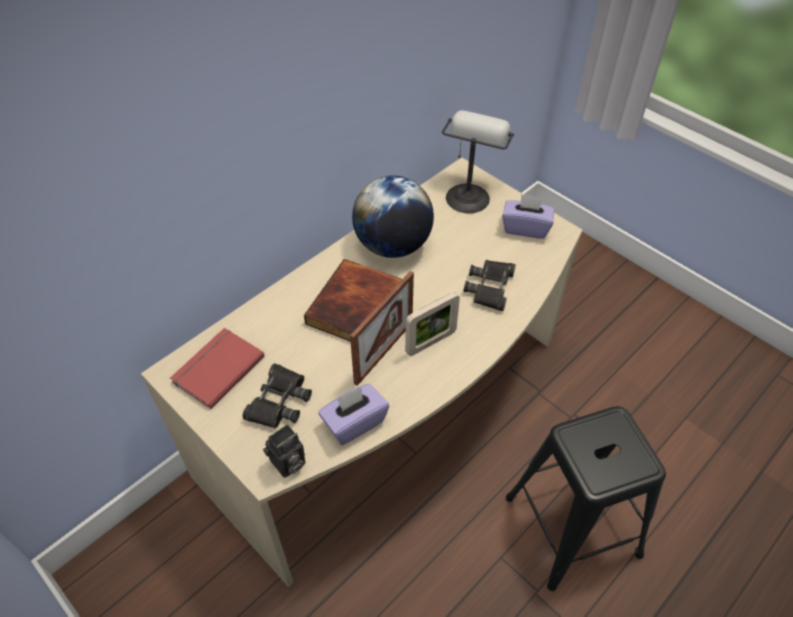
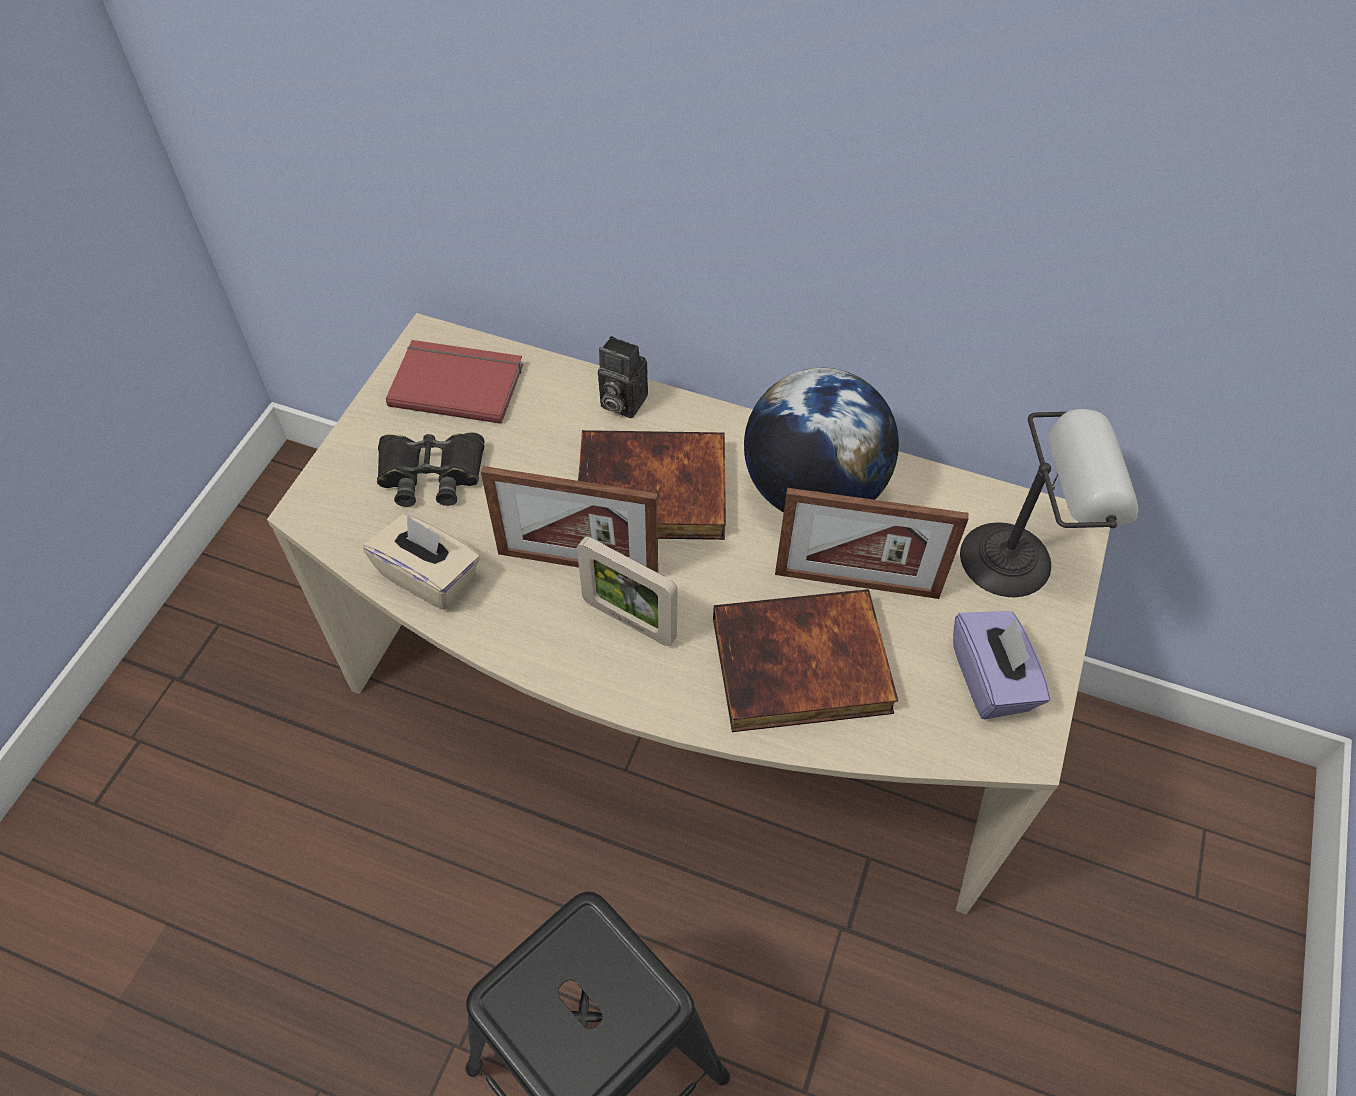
camera: 65 degrees right, 5 degrees up
(287, 464) = (331, 526): camera -> camera (620, 402)
(354, 423) = (430, 576): purple tissue box -> beige tissue box
(454, 250) = (856, 583): none -> picture frame
(490, 287) = (800, 668): black binoculars -> book

